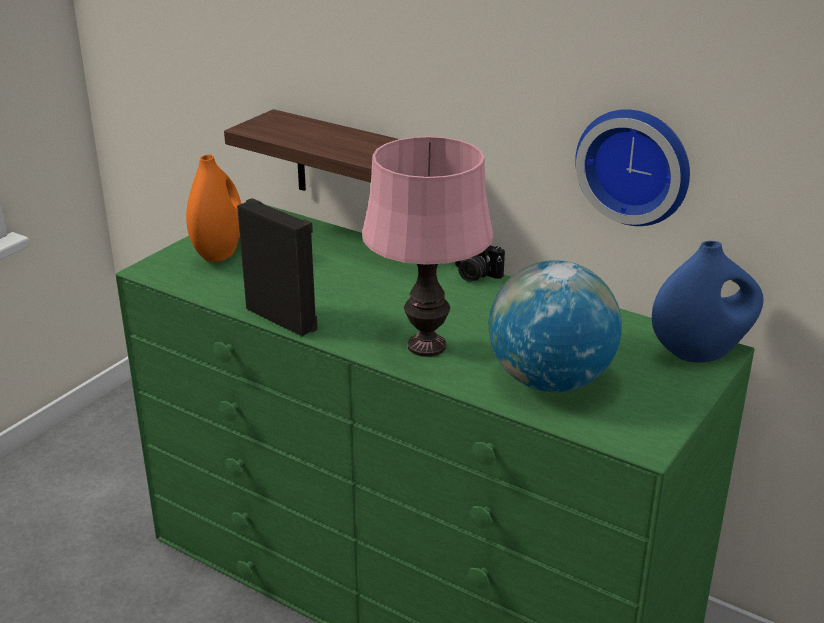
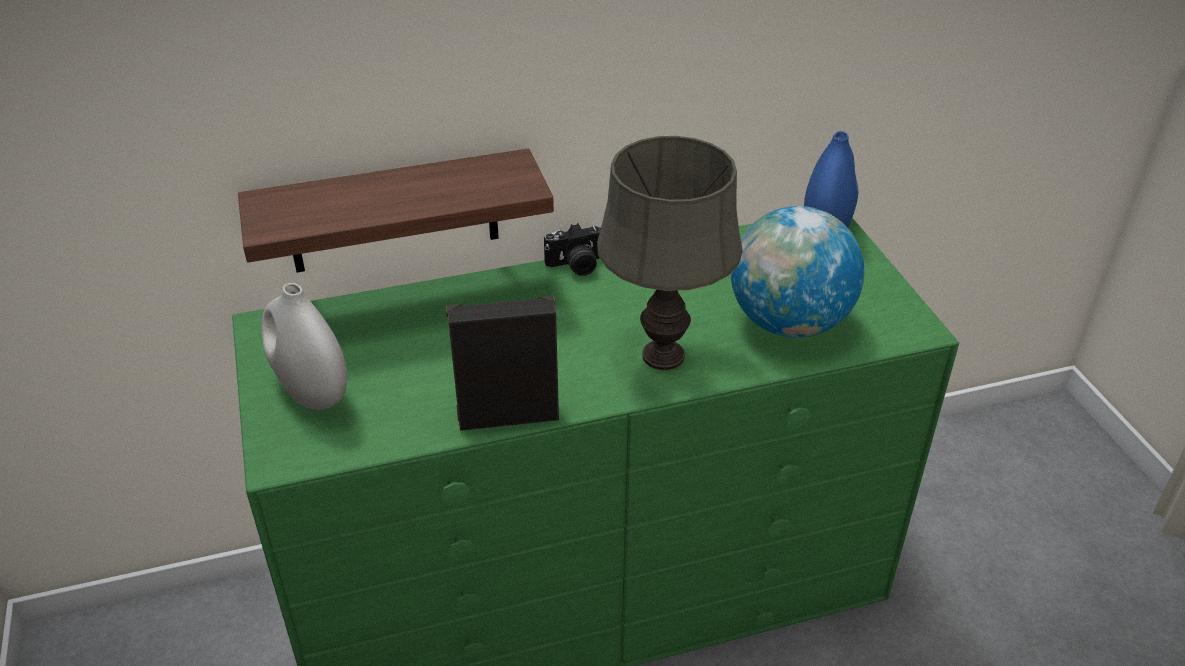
camera: 50 degrees left, 10 degrees up
(218, 252) = (311, 392): orange vase -> white vase
(427, 346) = (664, 355): pink table lamp -> grey table lamp
(635, 165) = (723, 90): wall clock -> none

